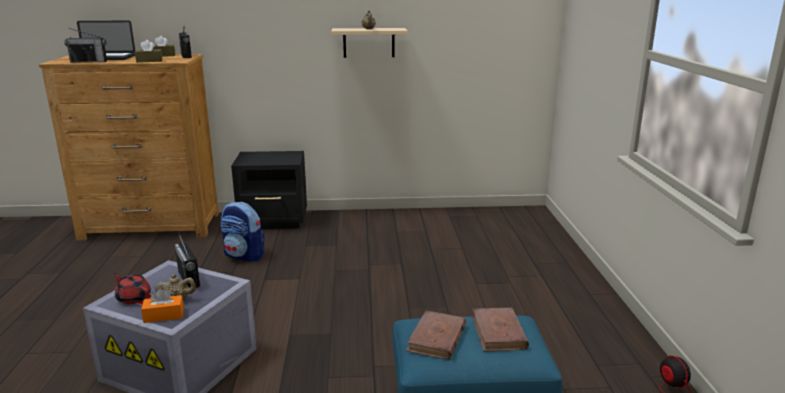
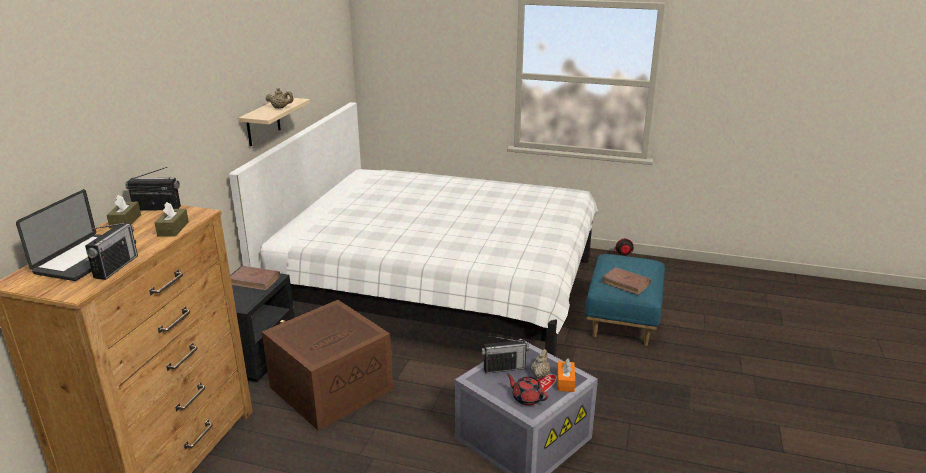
camera: 70 degrees left, 5 degrees up
(133, 298) = (527, 398): red teapot -> red teapot turned 75 degrees clockwise
(244, 256) = (331, 387): backpack -> brown storage box
(433, 268) = (438, 292): none -> white bed
(498, 333) = (625, 264): brown book -> brown book (254, 280)

